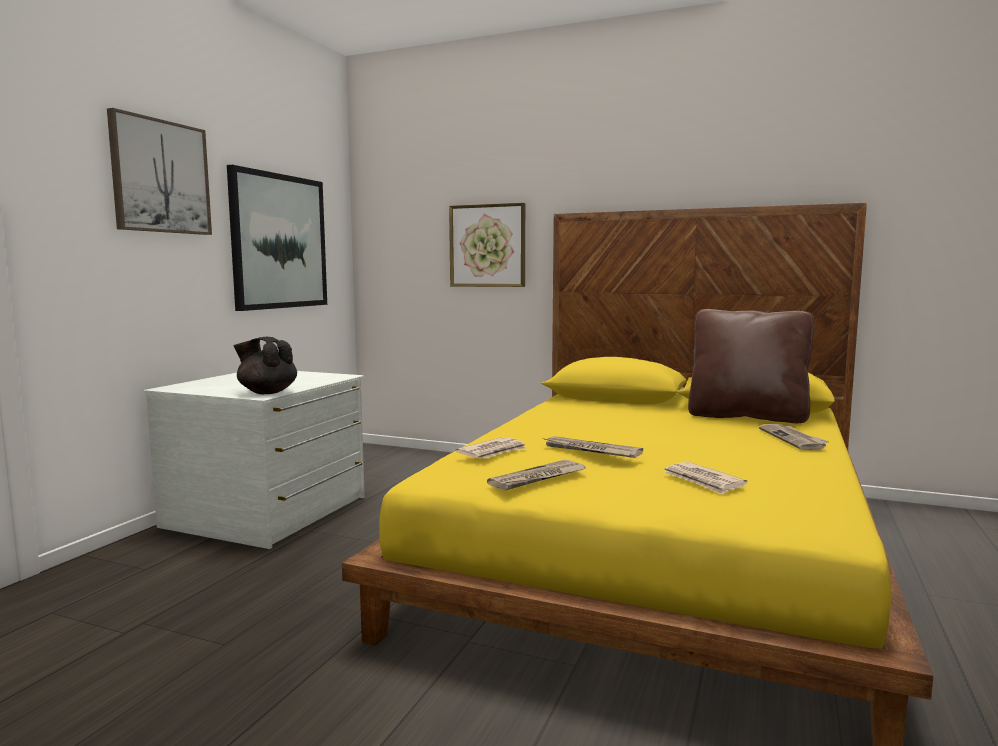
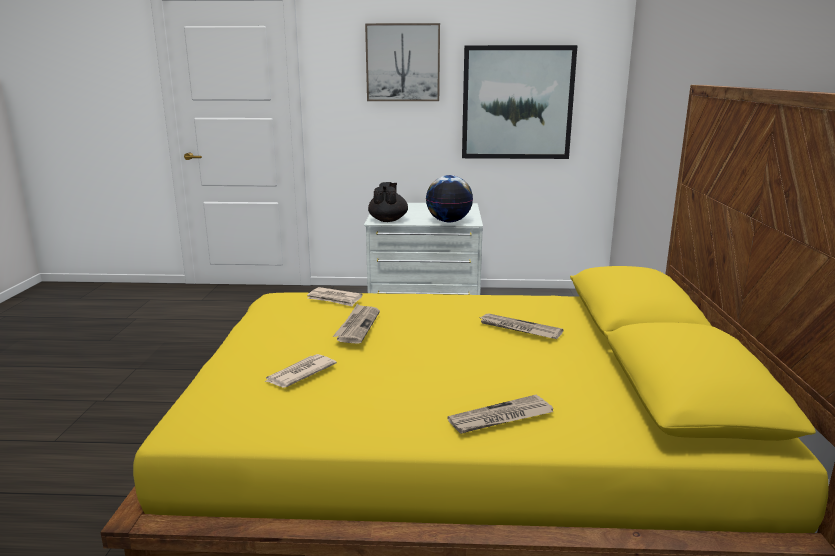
camera: 70 degrees right, 10 degrees up
(324, 379) = (449, 221): none -> globe
(487, 245) = (673, 115): picture -> none
(538, 478) = (280, 320): newspaper -> newspaper (519, 329)
(746, 416) = (607, 391): brown pillow -> none

